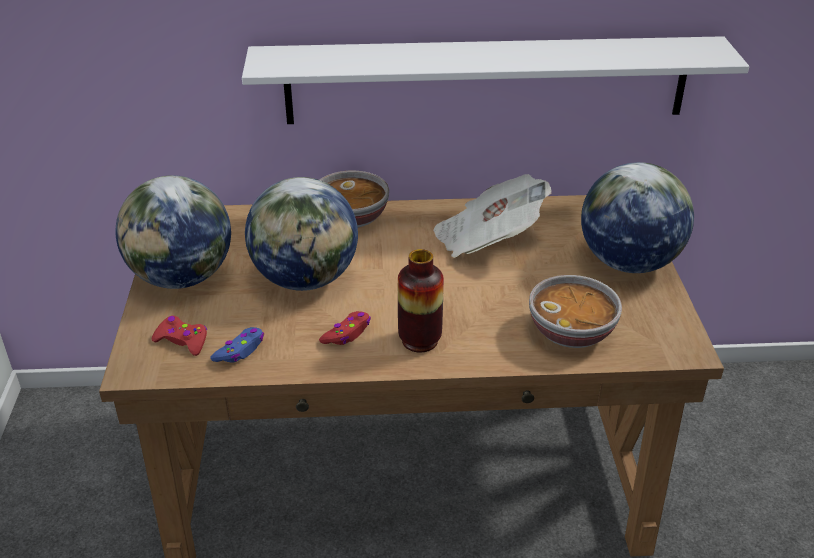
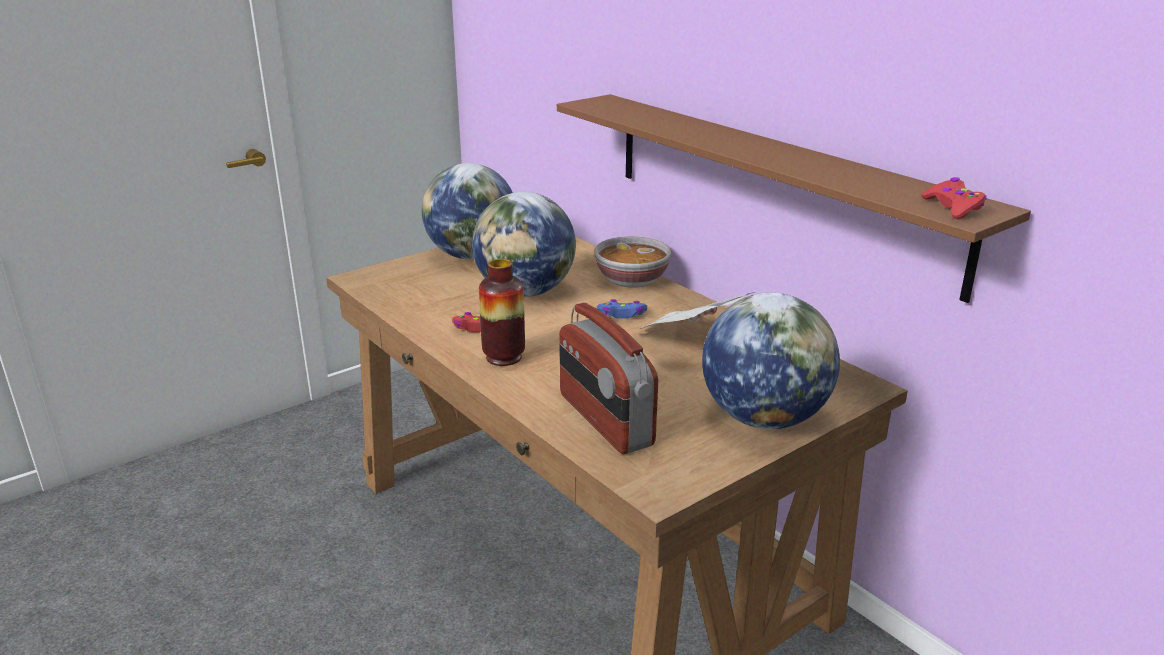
camera: 55 degrees right, 10 degrees down
(182, 341) = (402, 280): red game controller -> red game controller (953, 207)
(240, 351) = (413, 300): blue game controller -> blue game controller (622, 314)
(486, 80) = (774, 185): white shelf -> brown shelf
(572, 332) = (604, 420): bowl -> radio

